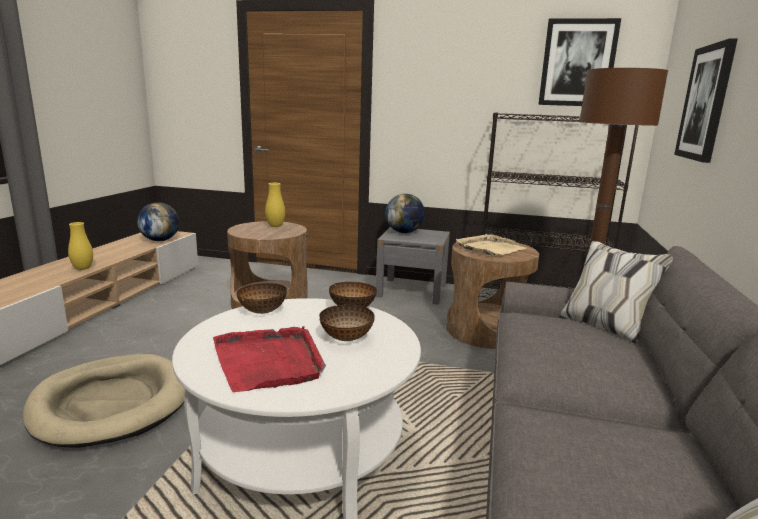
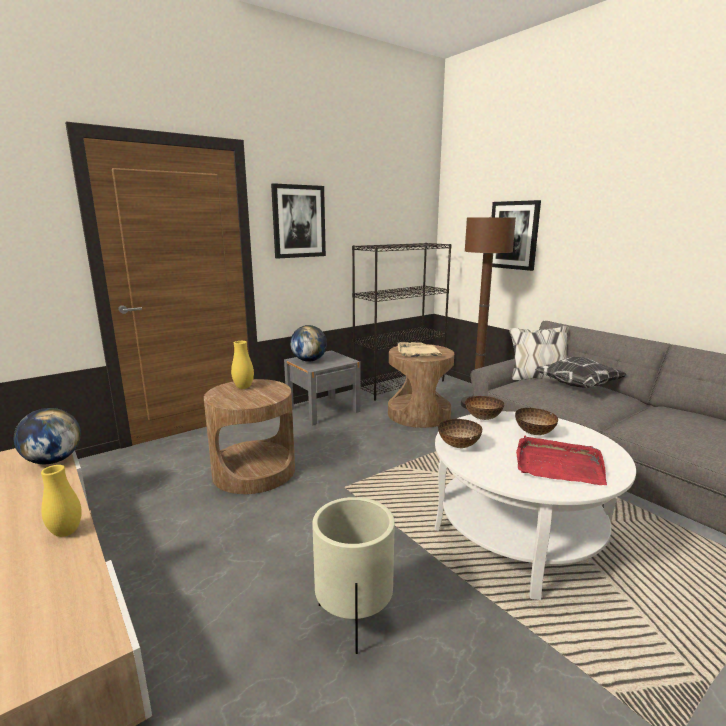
camera: 50 degrees left, 0 degrees up
(111, 403) = (353, 618): beige dog bed -> beige planter
(577, 63) = (396, 205): picture -> picture (298, 221)
(605, 349) = (577, 386): none -> pillow

